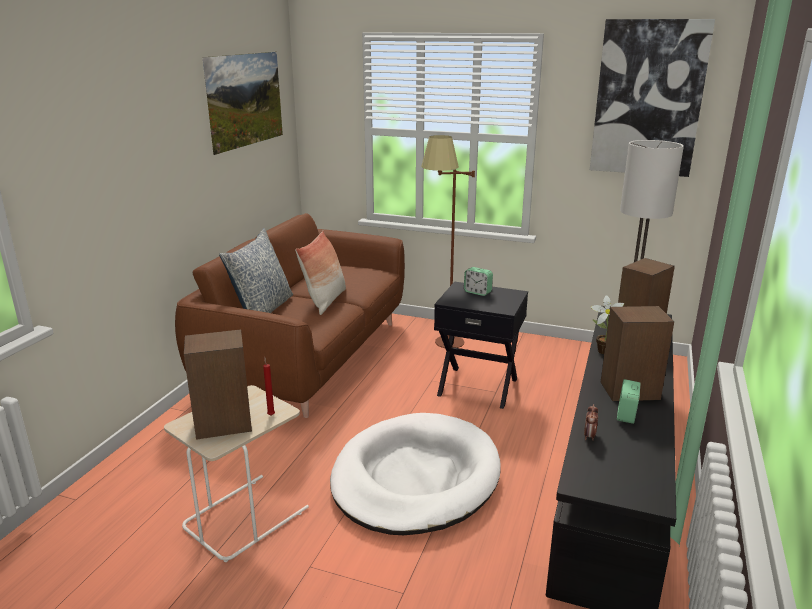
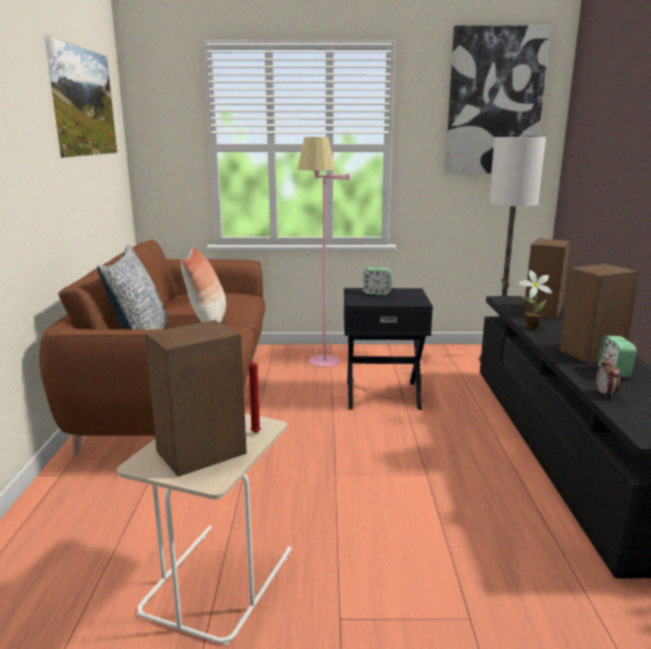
camera: 20 degrees left, 5 degrees down
(415, 478) = (387, 491): white dog bed -> none
(443, 347) = (321, 366): brown floor lamp -> pink floor lamp

